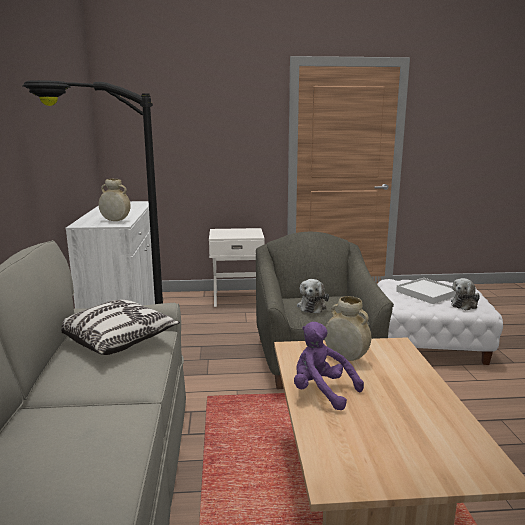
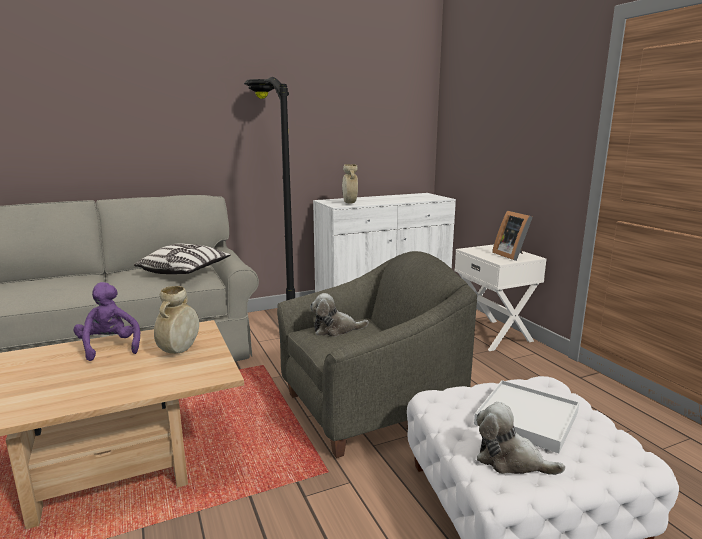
camera: 70 degrees right, 0 degrees up
(246, 232) = (512, 255): none -> picture frame
(321, 392) = (110, 347): purple plush toy -> purple plush toy turned 45 degrees counterclockwise

